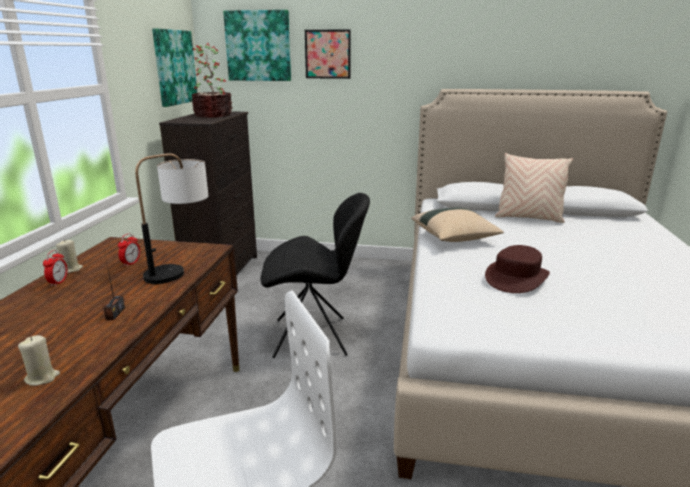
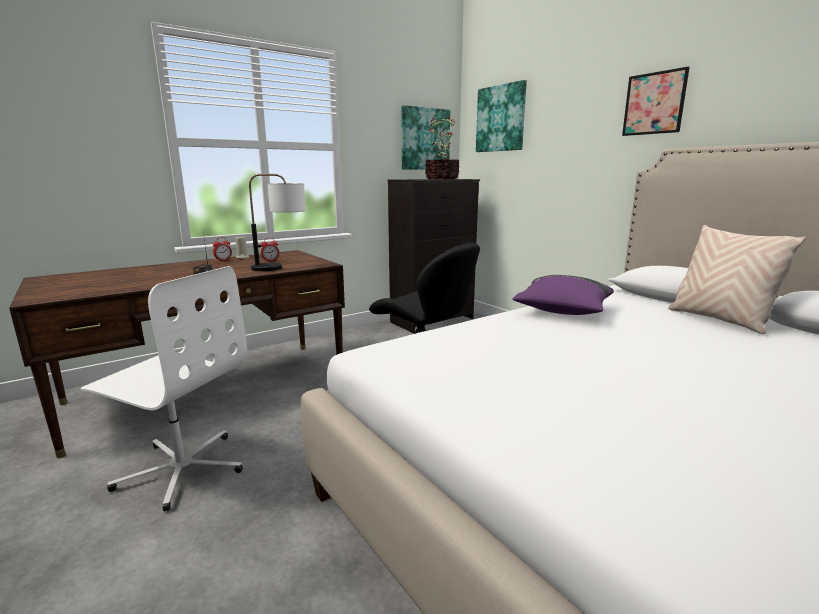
camera: 45 degrees right, 5 degrees down
(42, 378) = (118, 286): beige candle -> none
(327, 54) = (555, 120): picture -> picture (654, 103)
(454, 238) = (562, 311): beige pillow -> purple pillow
(516, 277) = (532, 349): brown hat -> none

